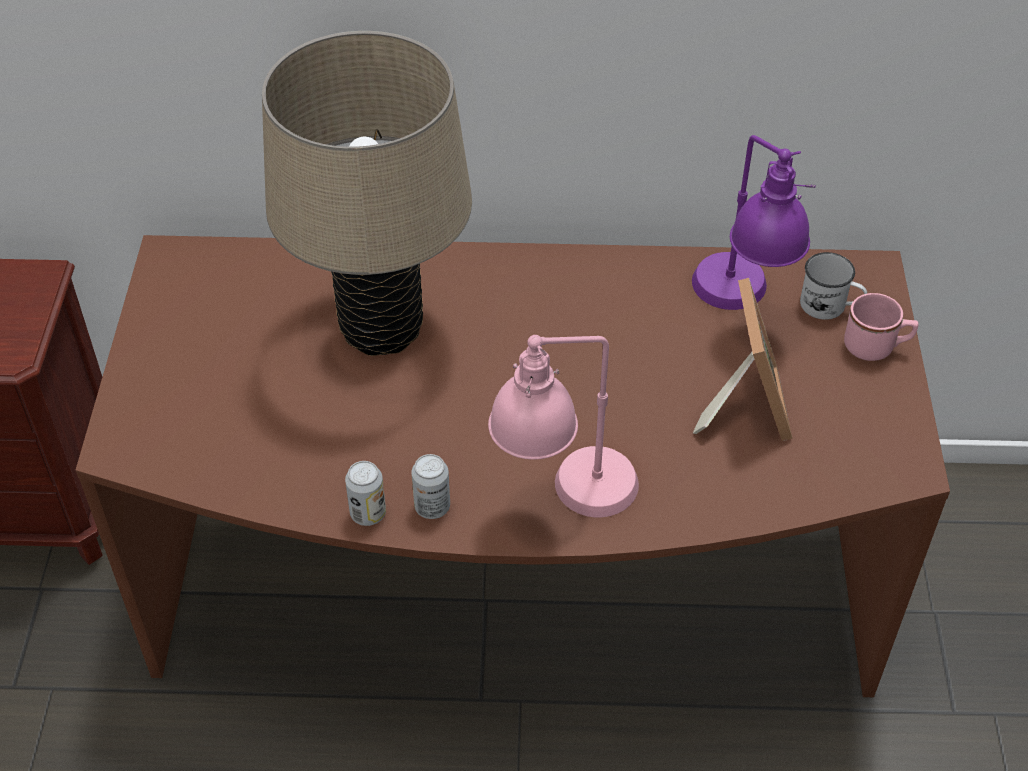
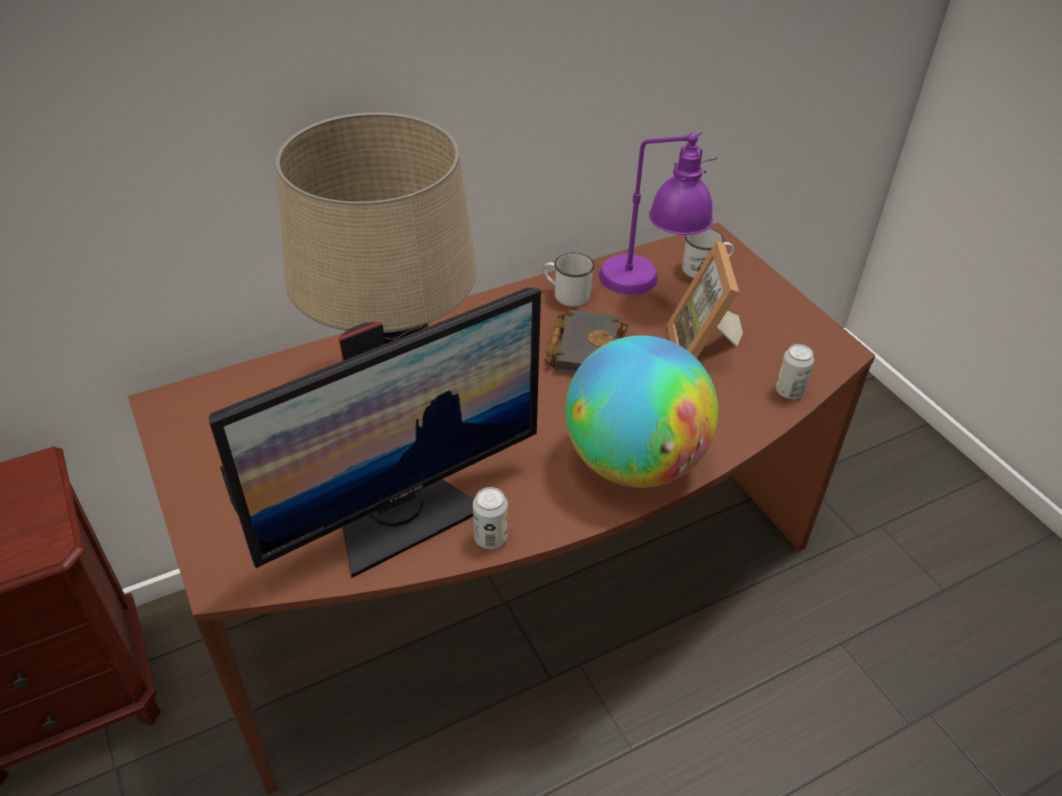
camera: 30 degrees left, 5 degrees down
(302, 457) = (402, 517): none -> monitor
(432, 507) = (538, 511): can -> can (789, 391)
(564, 499) = (633, 463): pink table lamp -> globe
(611, 350) = (584, 347): none -> black book
(641, 280) = (566, 294): none -> white mug
(743, 405) = (703, 350): picture frame -> picture frame turned 150 degrees counterclockwise
(876, 347) = (755, 284): pink mug -> none

